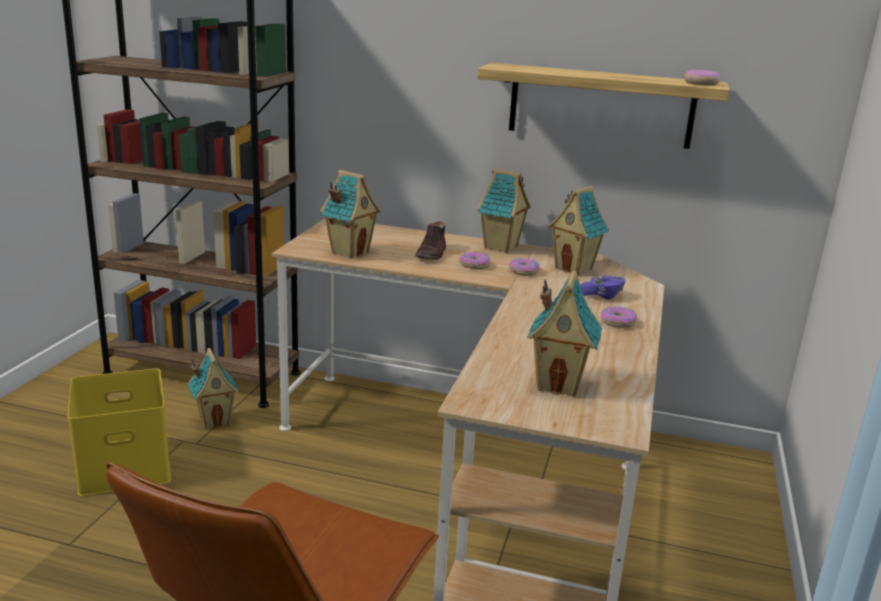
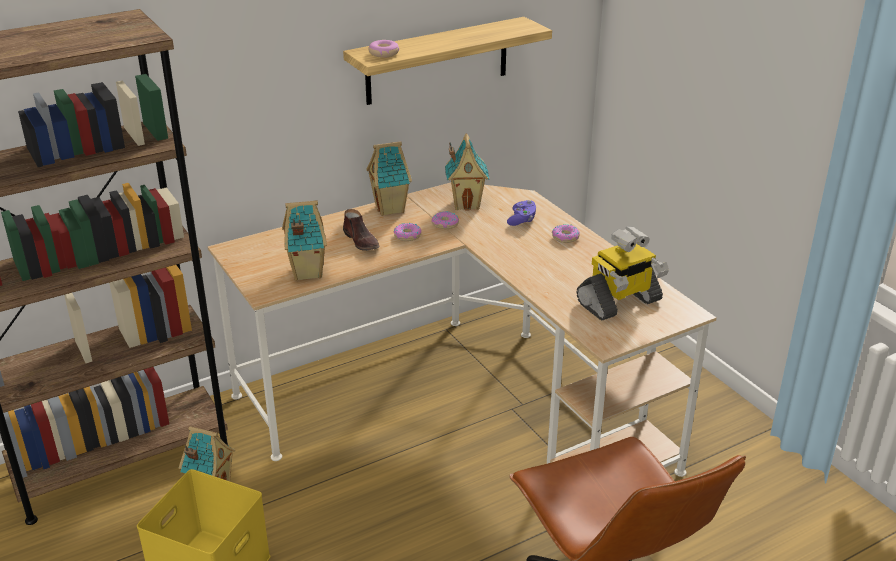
camera: 45 degrees left, 10 degrees up
(559, 384) = (619, 303): toy house -> toy robot
(701, 83) = (523, 27): donut -> donut (384, 53)

